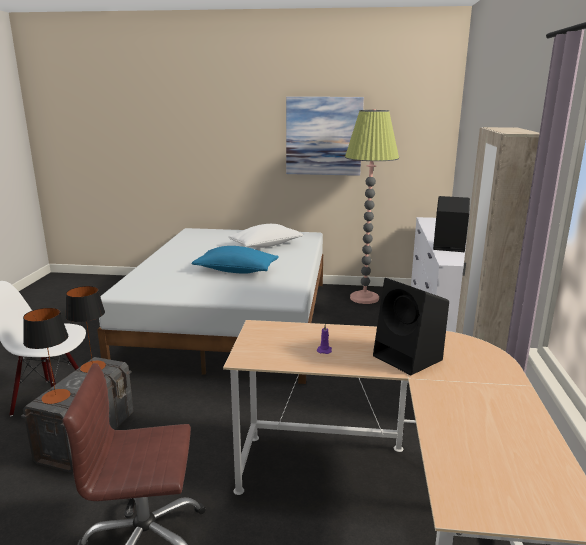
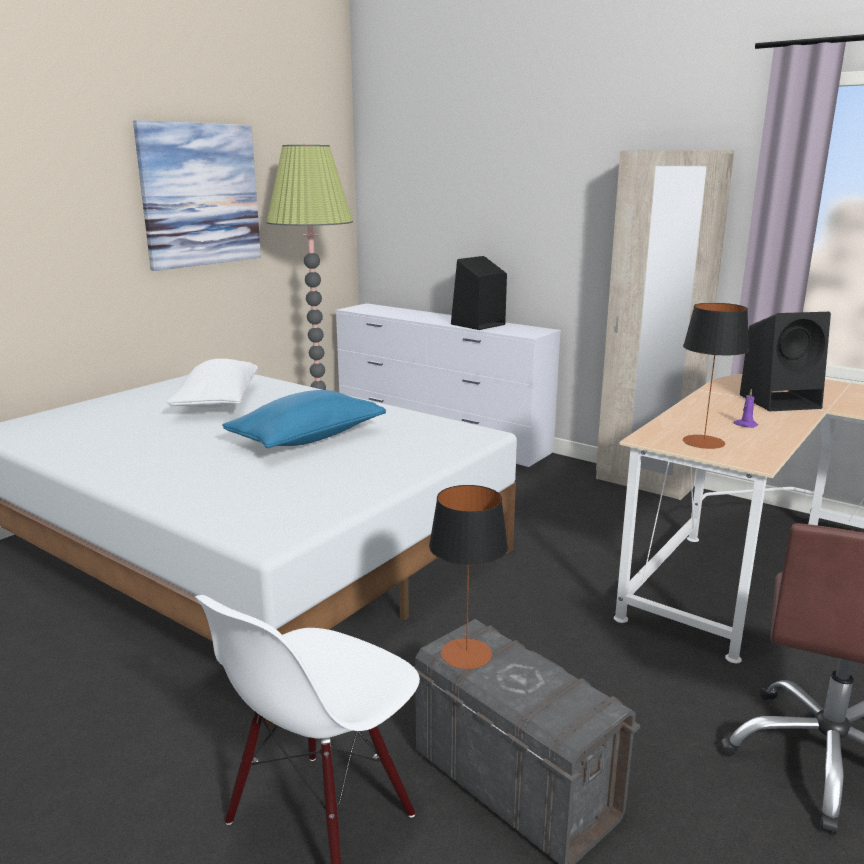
camera: 60 degrees left, 0 degrees up
(56, 396) = (562, 708): table lamp -> table lamp (703, 442)

